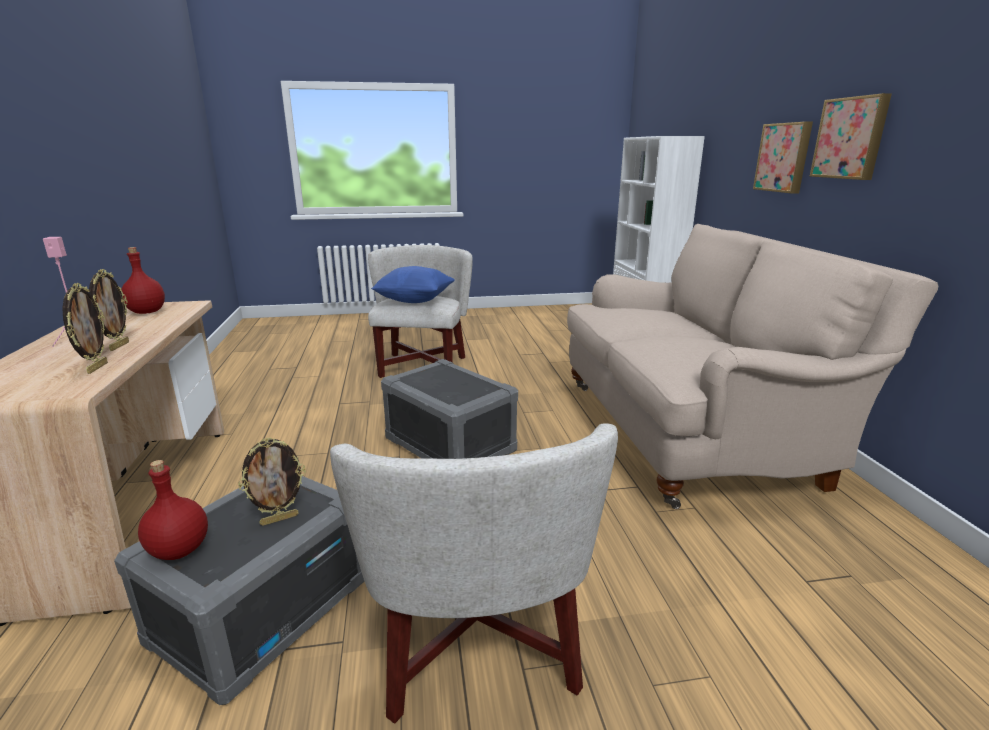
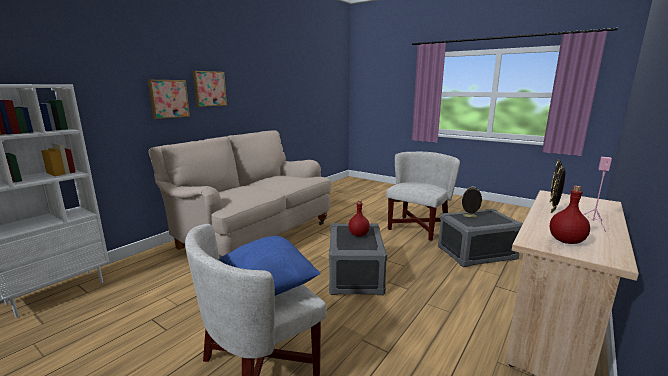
camera: 135 degrees left, 5 degrees down
(178, 551) = (502, 218): red bottle -> red bottle (359, 235)

